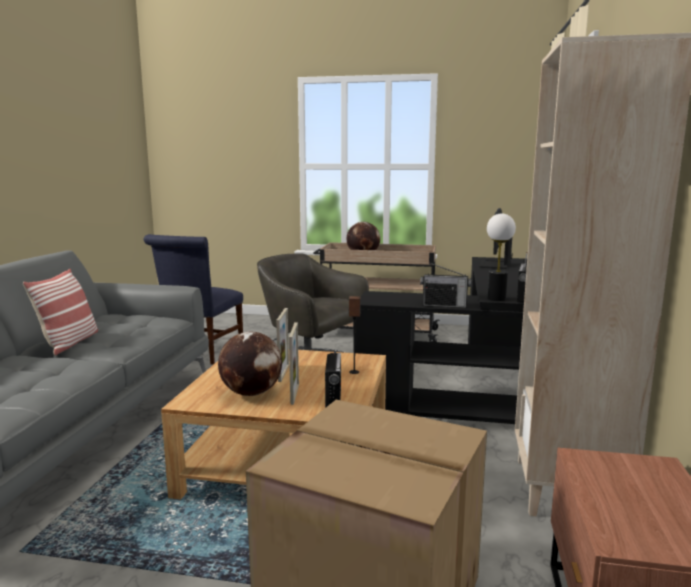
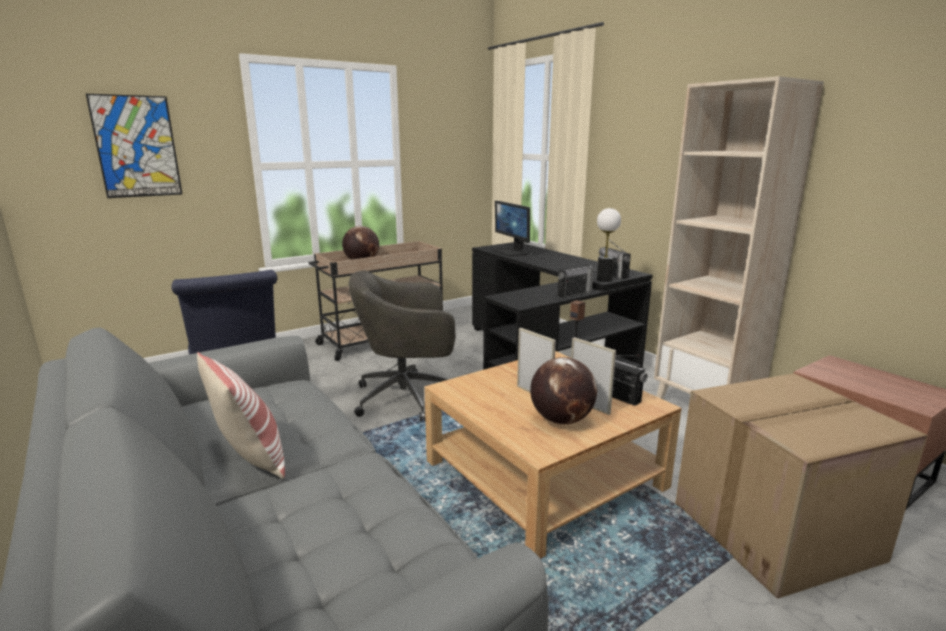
camera: 45 degrees left, 5 degrees up
(223, 150) = (136, 147): none -> picture

